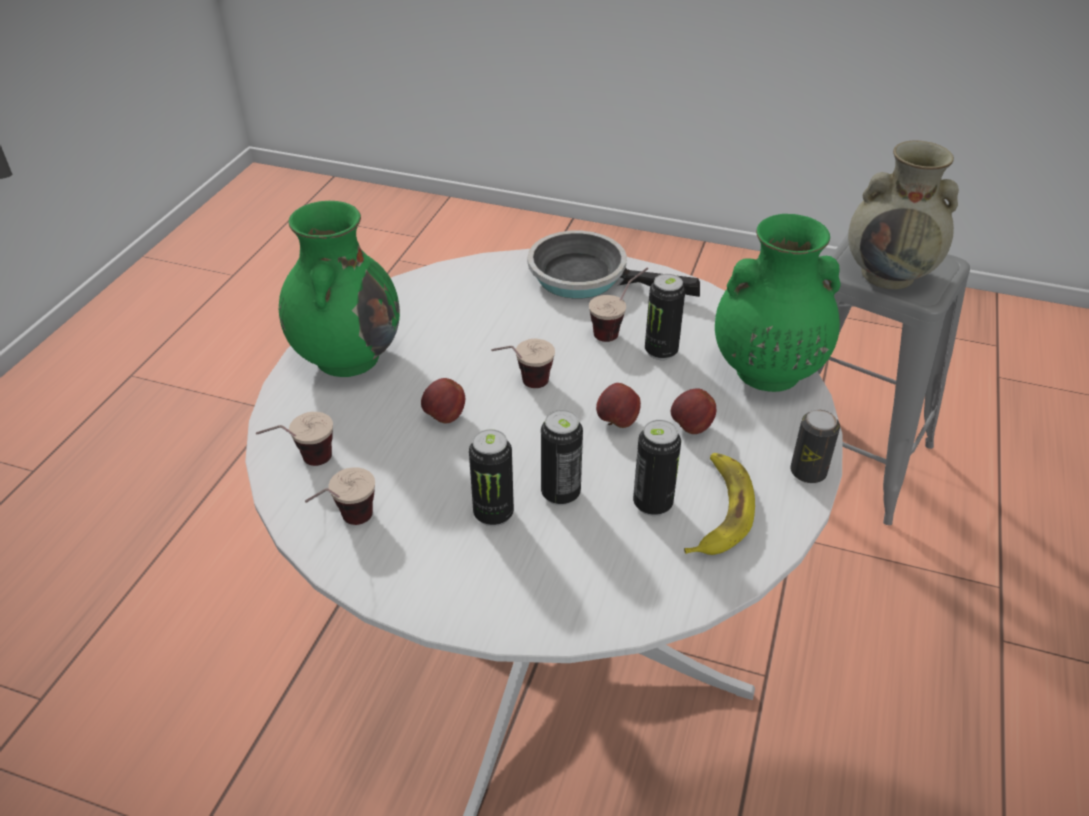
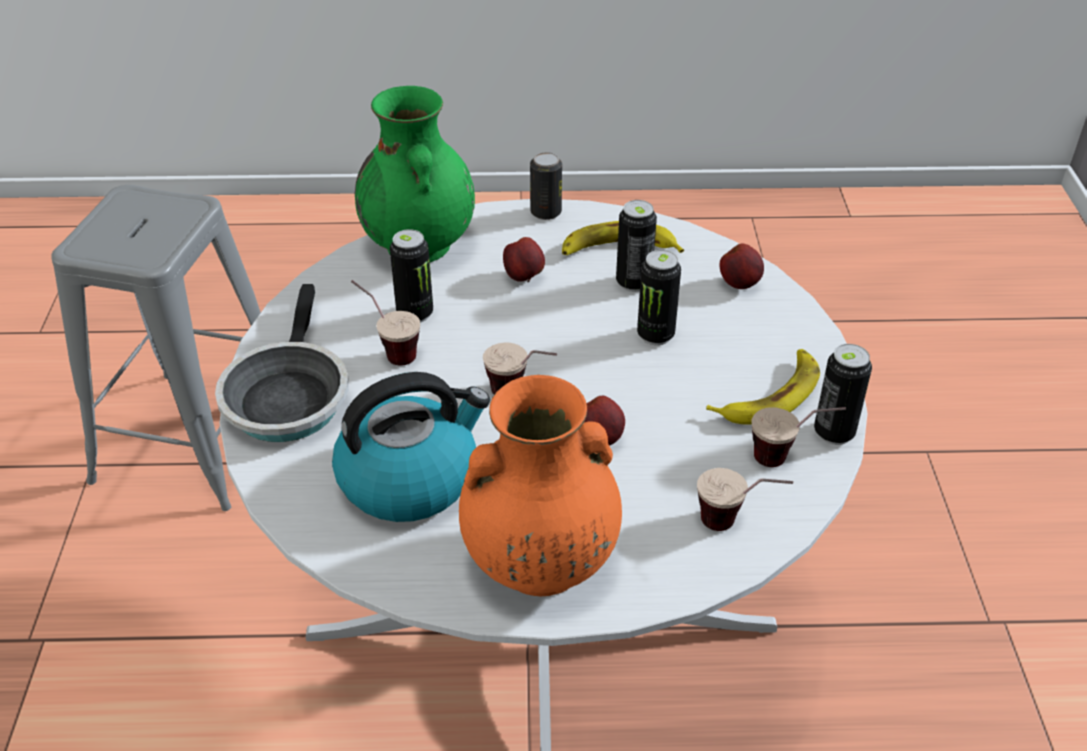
camera: 110 degrees left, 0 degrees up
(348, 356) = (538, 564): green vase -> orange vase
(430, 547) = (770, 395): none -> banana
(467, 316) = (410, 478): none -> kettle
(493, 513) = (706, 368): can -> can (834, 433)
(617, 422) = (541, 321): apple -> apple (740, 284)
(889, 274) = (156, 228): beige vase -> none

